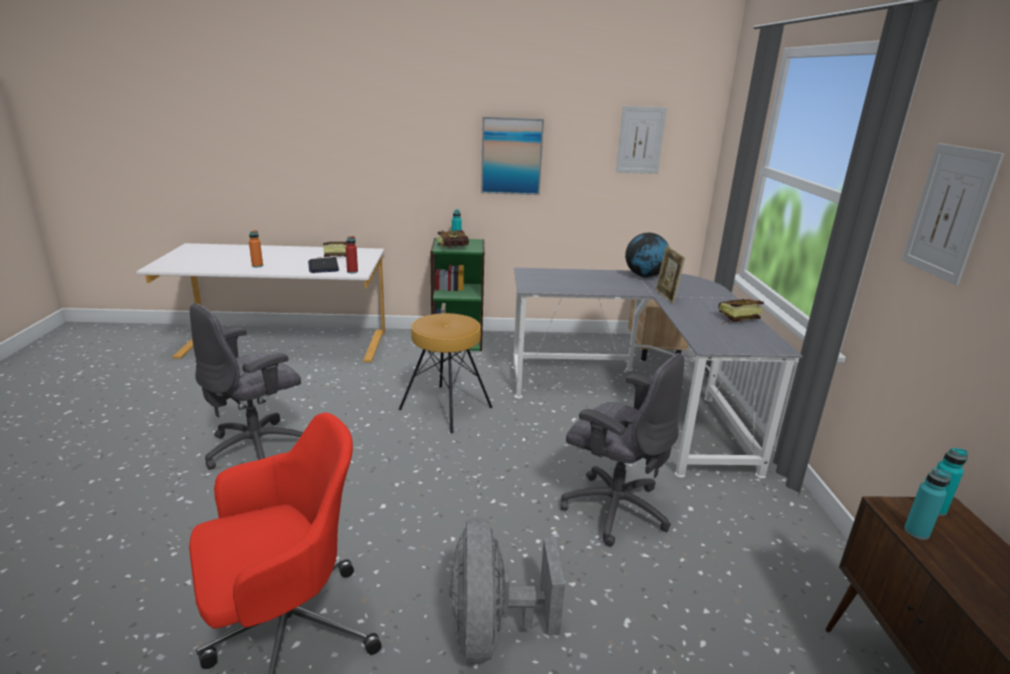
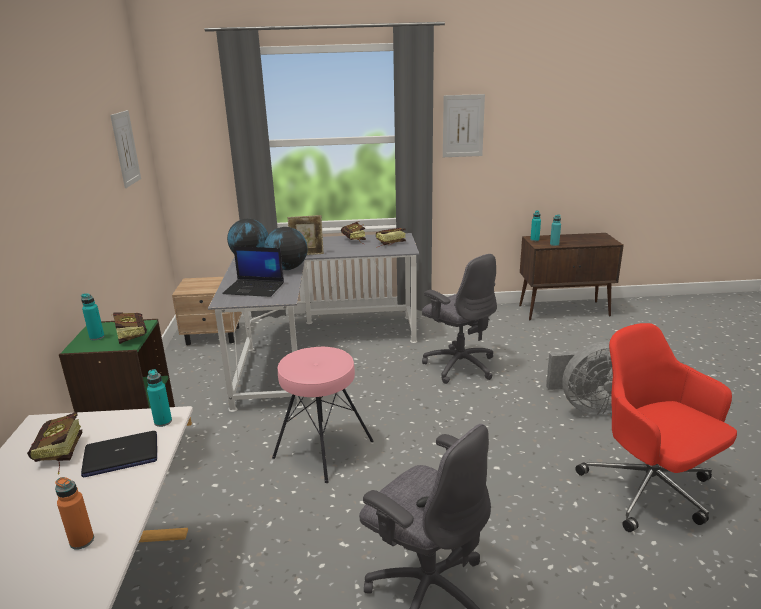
camera: 90 degrees left, 0 degrees up
(352, 271) = (163, 422): red bottle -> turquoise bottle
(446, 407) = (323, 449): brown stool -> pink stool
(511, 156) = (72, 203): picture -> none
(557, 279) = (255, 288): none -> laptop
(613, 508) = (459, 365): grey office chair -> grey office chair turned 105 degrees clockwise
(615, 289) = (287, 268): none -> globe
(732, 337) = (388, 243): none -> book

